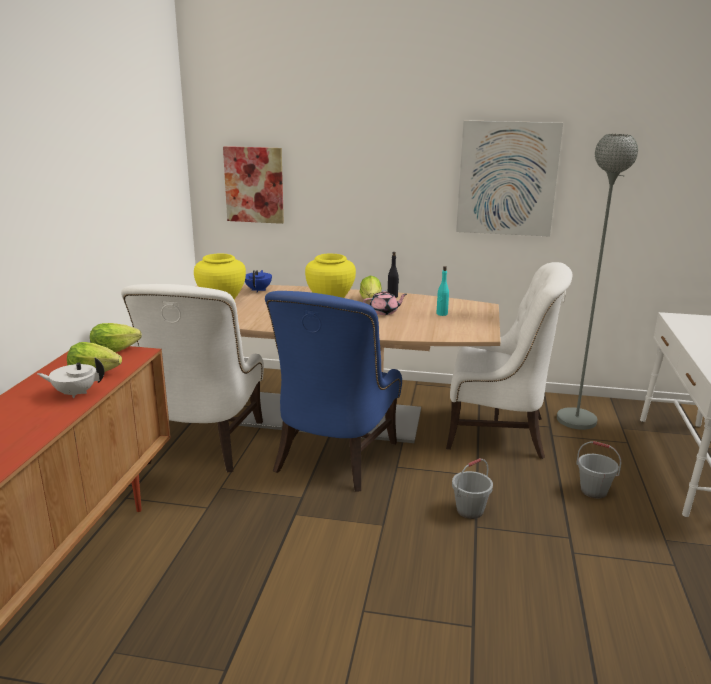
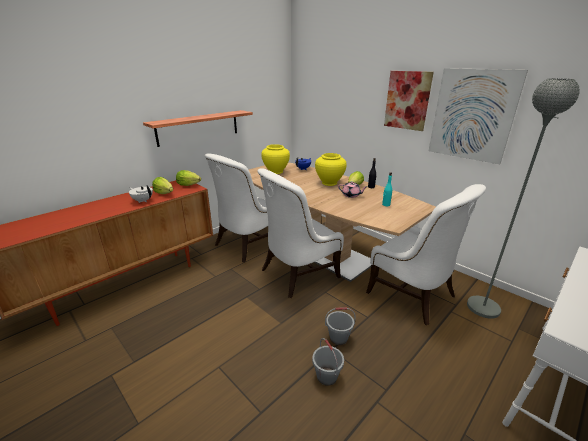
camera: 35 degrees right, 5 degrees up
(88, 240) = (198, 127): none -> shelf
(254, 185) = (318, 108): picture -> picture (407, 100)
(334, 457) = (298, 273): blue chair -> white chair
(594, 491) = (442, 365): grey bucket -> grey bucket (327, 376)

